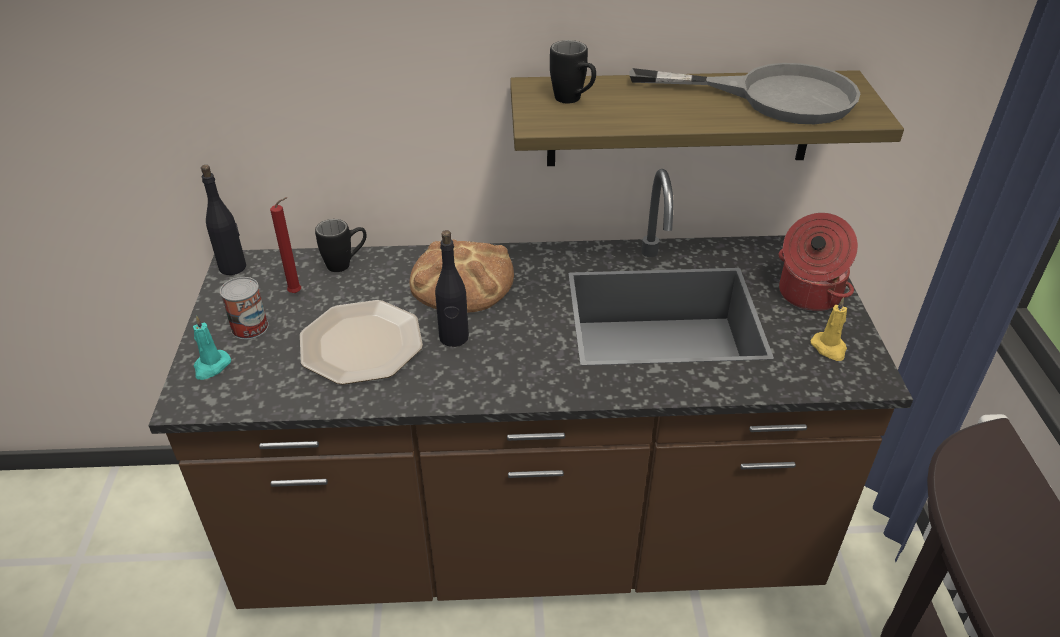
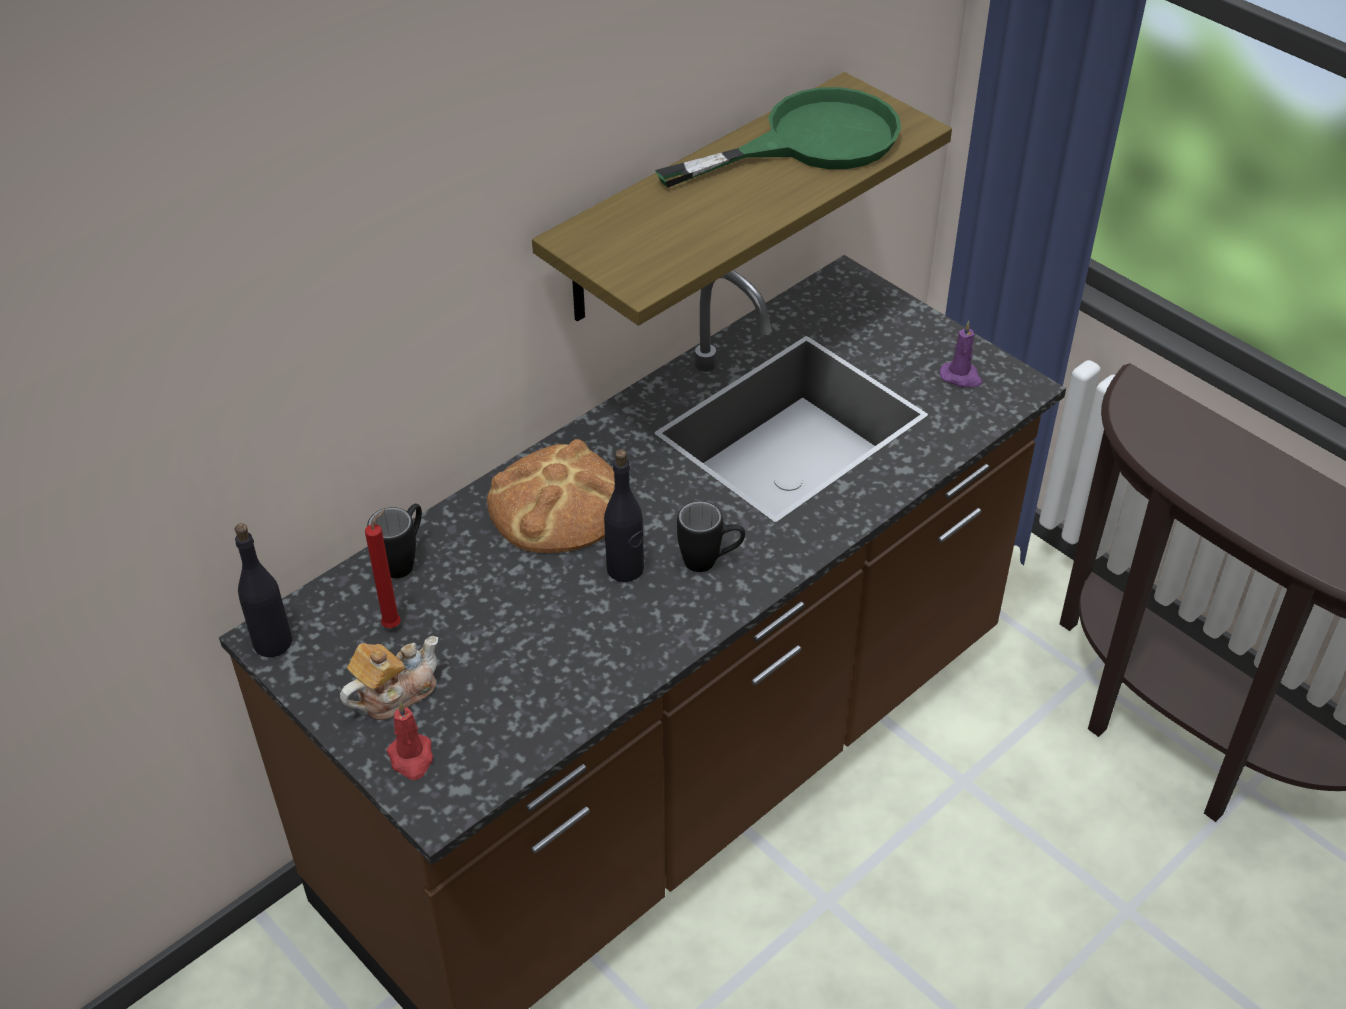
camera: 40 degrees left, 5 degrees up
(211, 366) = (411, 758): turquoise candle -> red candle
(250, 327) = (394, 693): can -> teapot
(361, 344) = (541, 634): plate -> none
(573, 101) = (636, 238): black mug -> black mug (710, 562)
(773, 96) = (809, 142): grey frying pan -> green frying pan
(808, 294) = (892, 331): cooking pot -> none
(829, 348) = (961, 377): yellow candle -> purple candle

